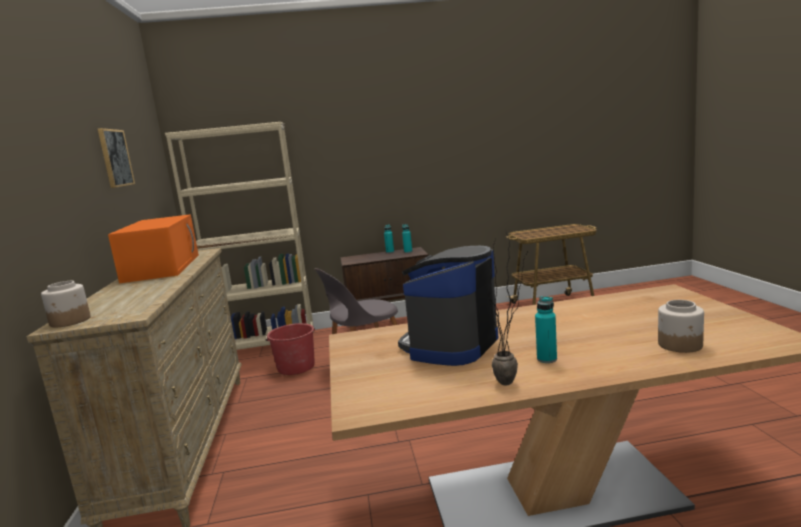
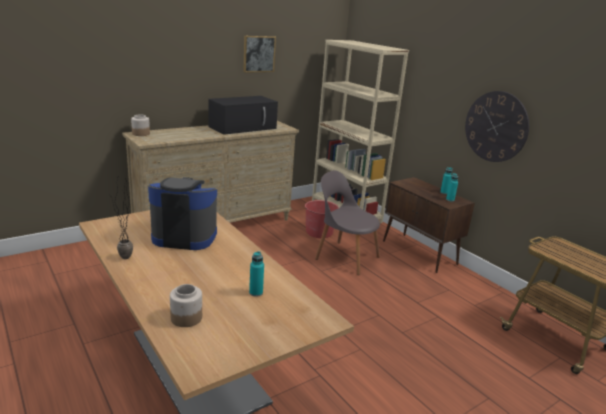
camera: 60 degrees right, 10 degrees up
(162, 267) = (243, 127): orange microwave -> black microwave
(416, 169) = (496, 126): none -> wall clock
(547, 359) = (160, 268): turquoise bottle -> turquoise bottle (256, 292)

